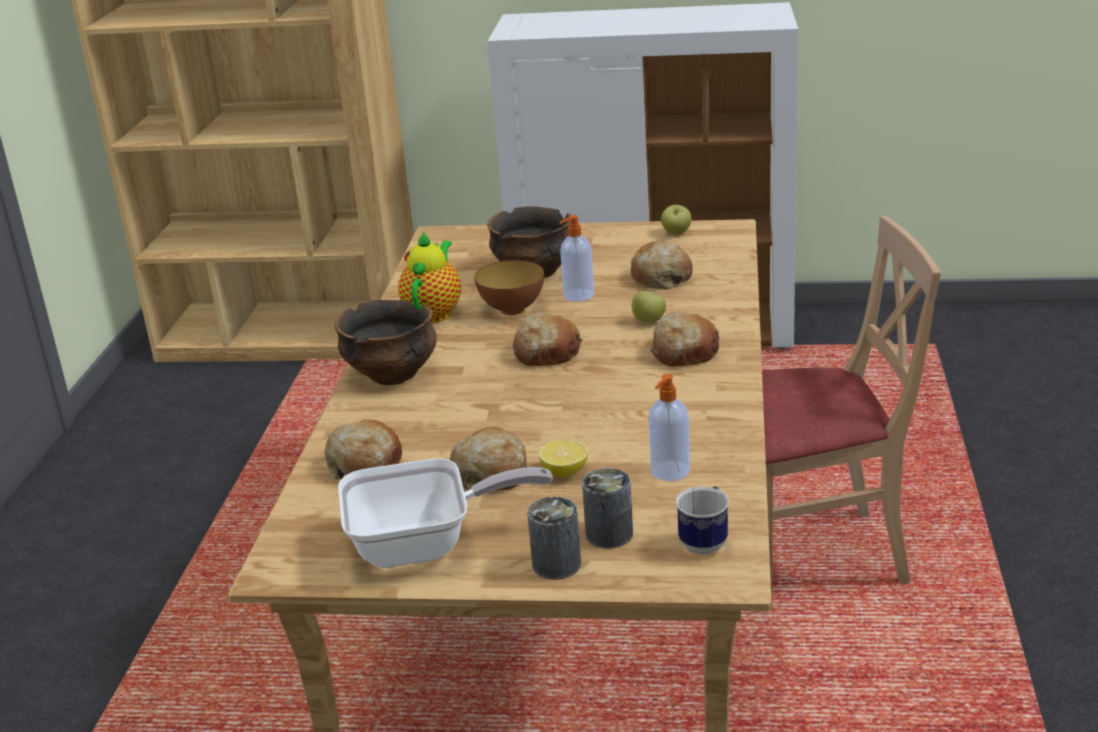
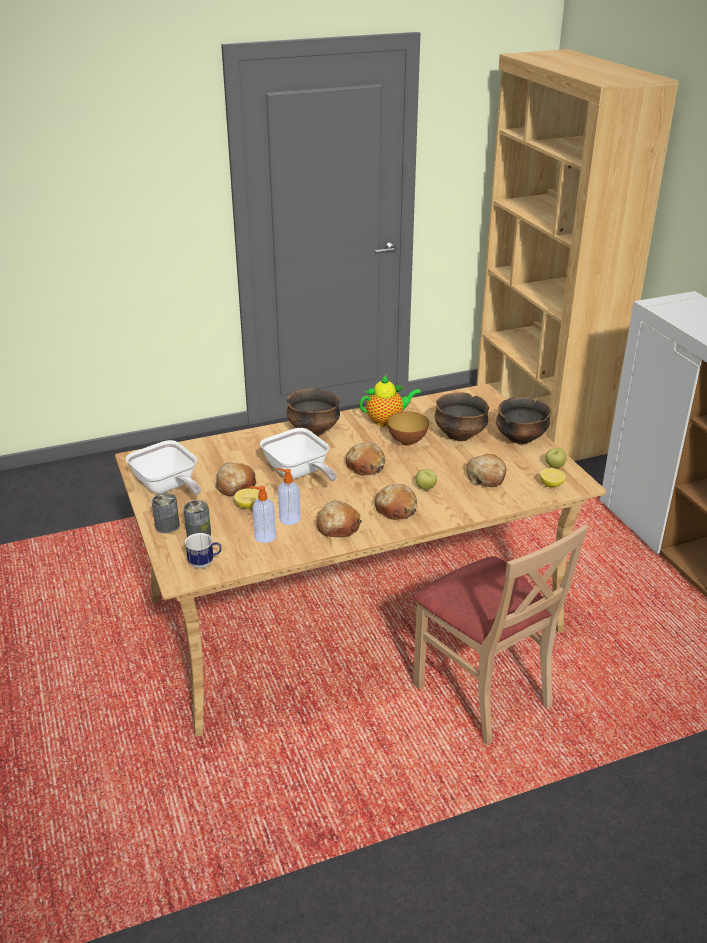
camera: 60 degrees right, 5 degrees up
(365, 465) = (226, 451): bread -> bread (338, 526)
(511, 410) = (299, 473): none -> frying pan
(577, 296) = (440, 456): soap dispenser -> soap dispenser (289, 519)
(588, 237) = (520, 439): none -> bowl
(716, 244) = (551, 485): none -> lemon

